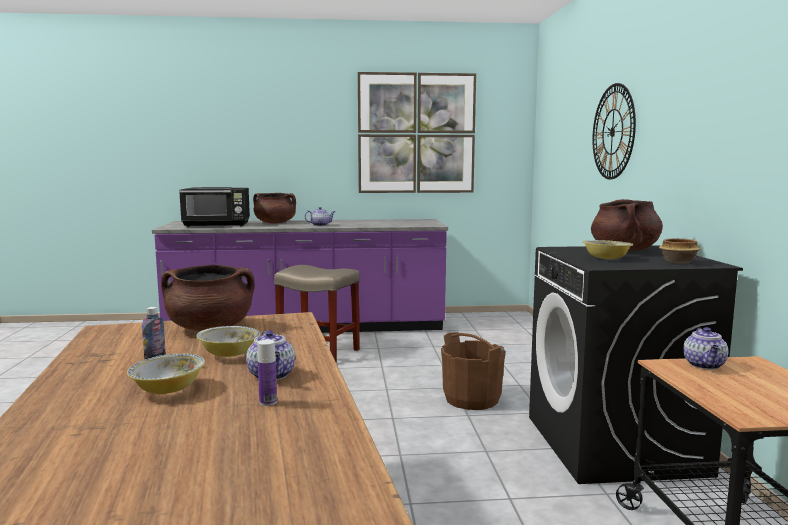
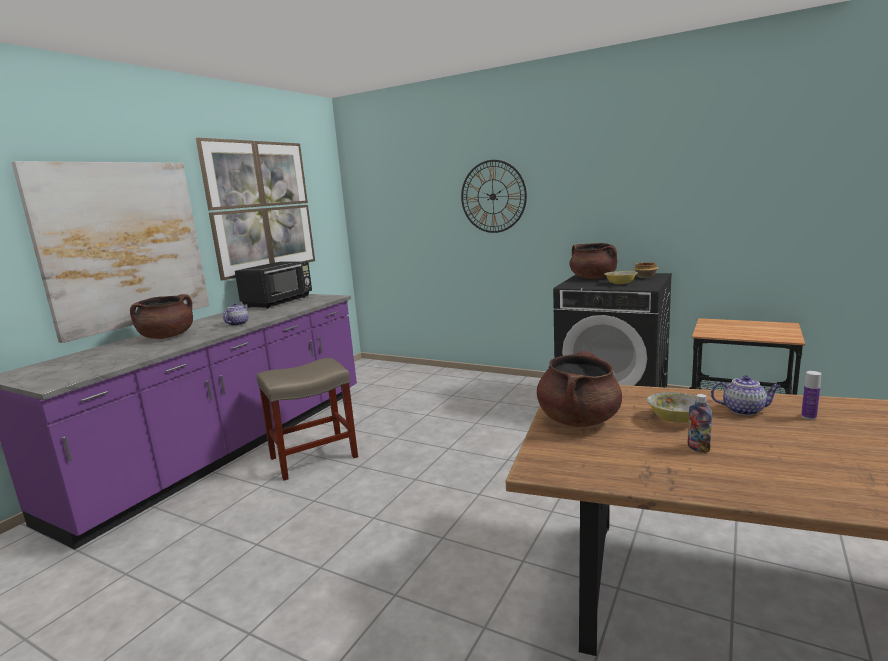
camera: 55 degrees left, 5 degrees up
(168, 389) = (773, 446): bowl -> none
(217, 225) = (109, 359): black microwave -> black microwave (279, 302)
(281, 153) = (124, 245): none -> picture
(472, 399) = (505, 423): brown bucket -> none
(705, 365) = (710, 328): teapot -> none

